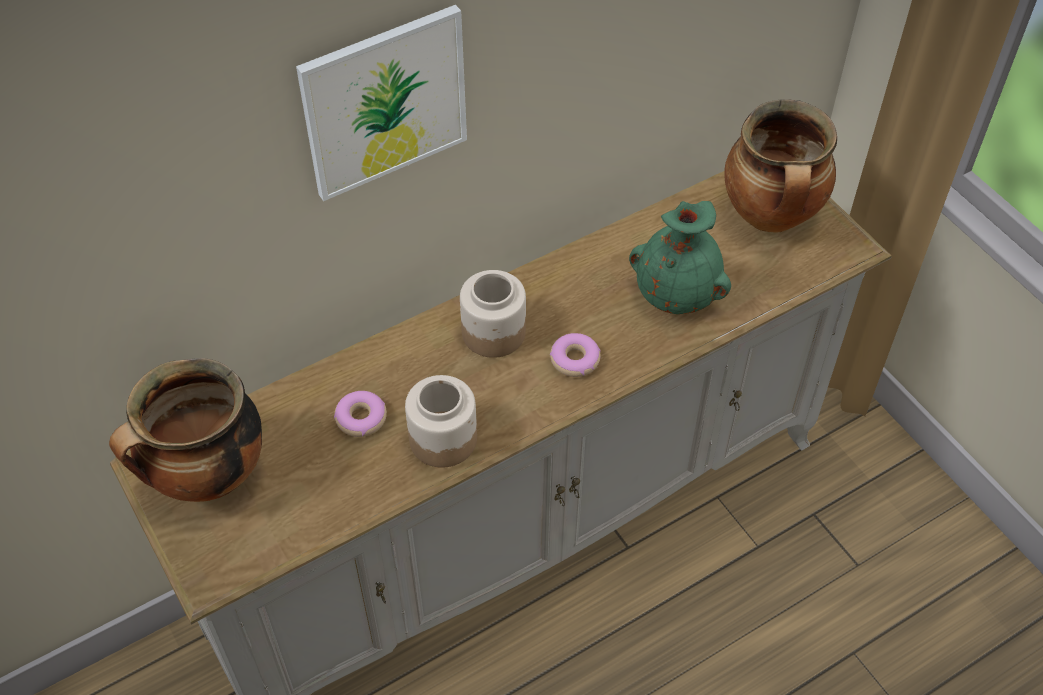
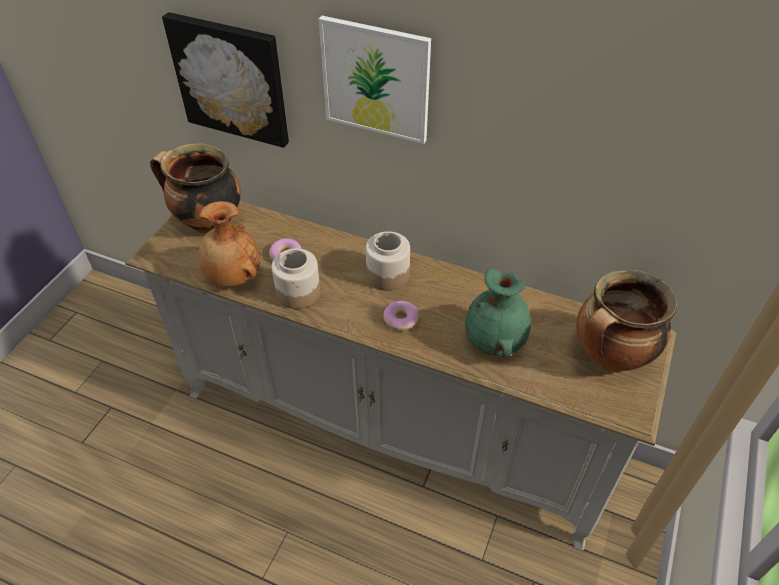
camera: 55 degrees right, 5 degrees down
(147, 248) = (231, 79): none -> picture
(348, 498) = (232, 277): none -> brown vase

